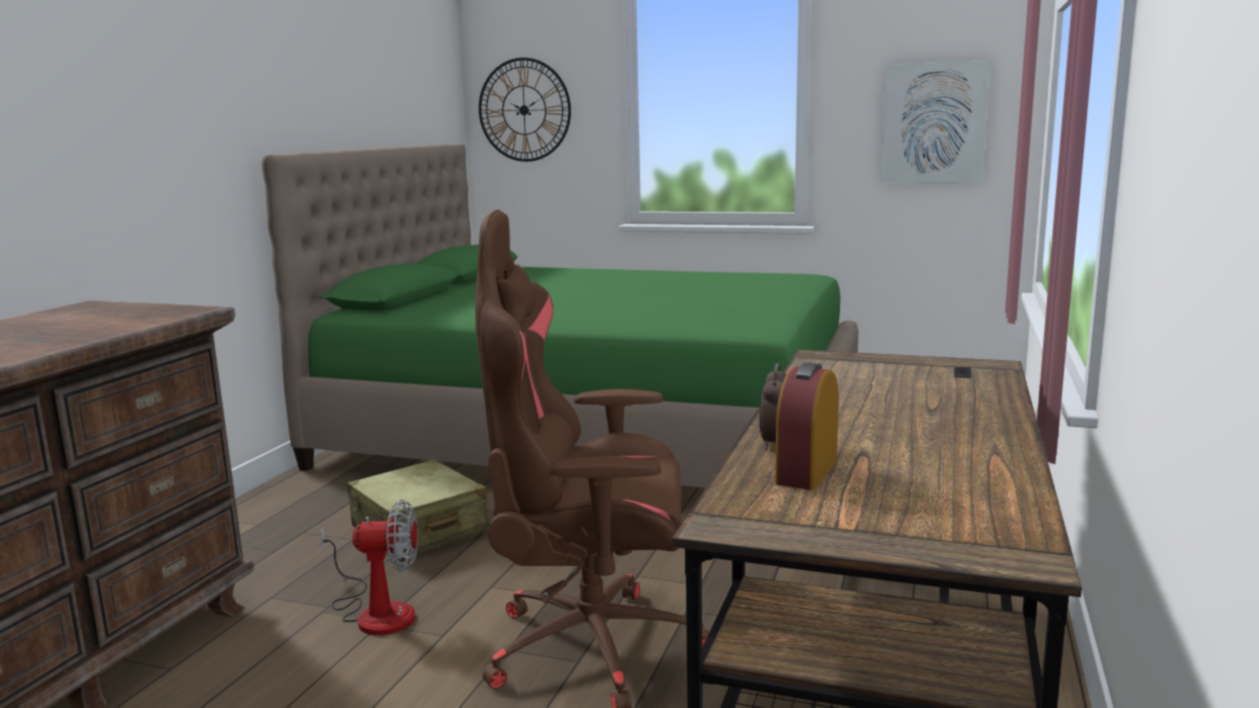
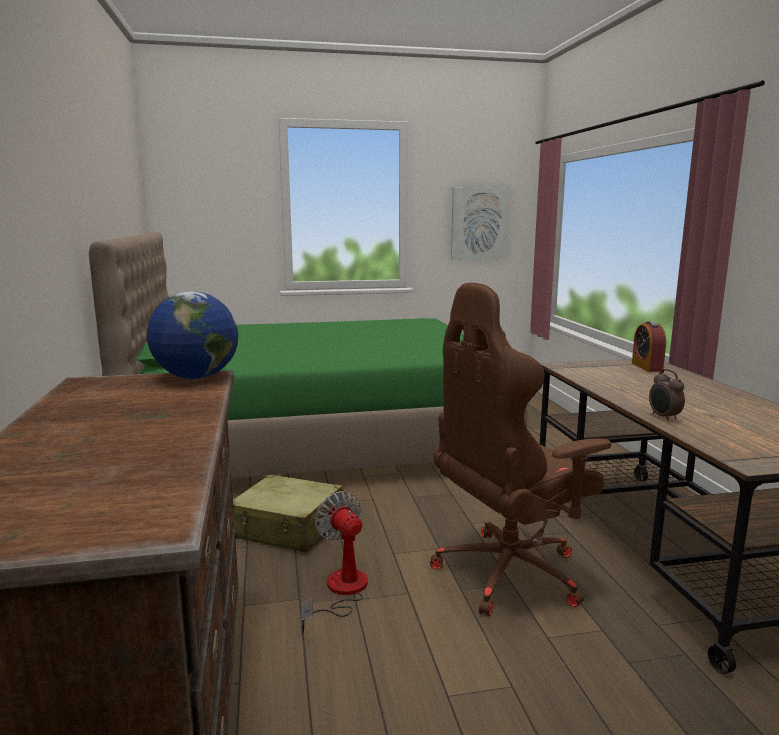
camera: 30 degrees left, 0 degrees up
(176, 310) = (196, 377): none -> globe
(376, 612) = (340, 592): fan -> fan turned 90 degrees counterclockwise
(524, 110) = (199, 208): wall clock -> none
(807, 471) = (713, 429): alarm clock -> alarm clock (647, 367)

